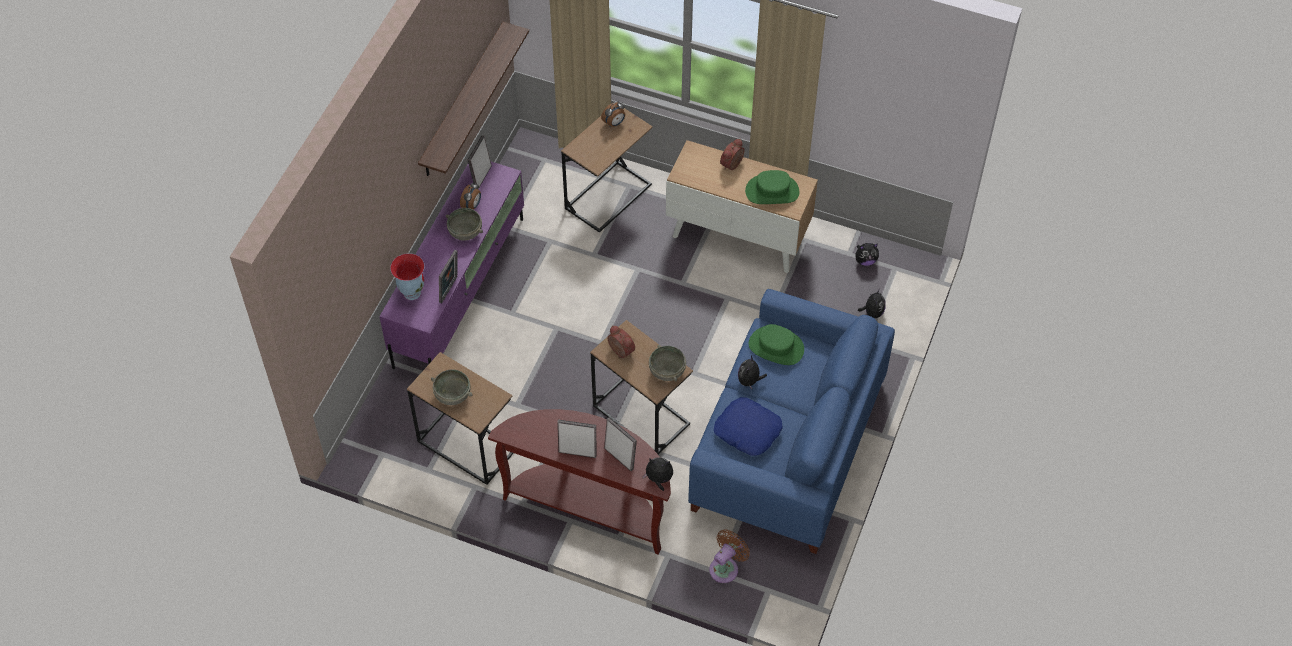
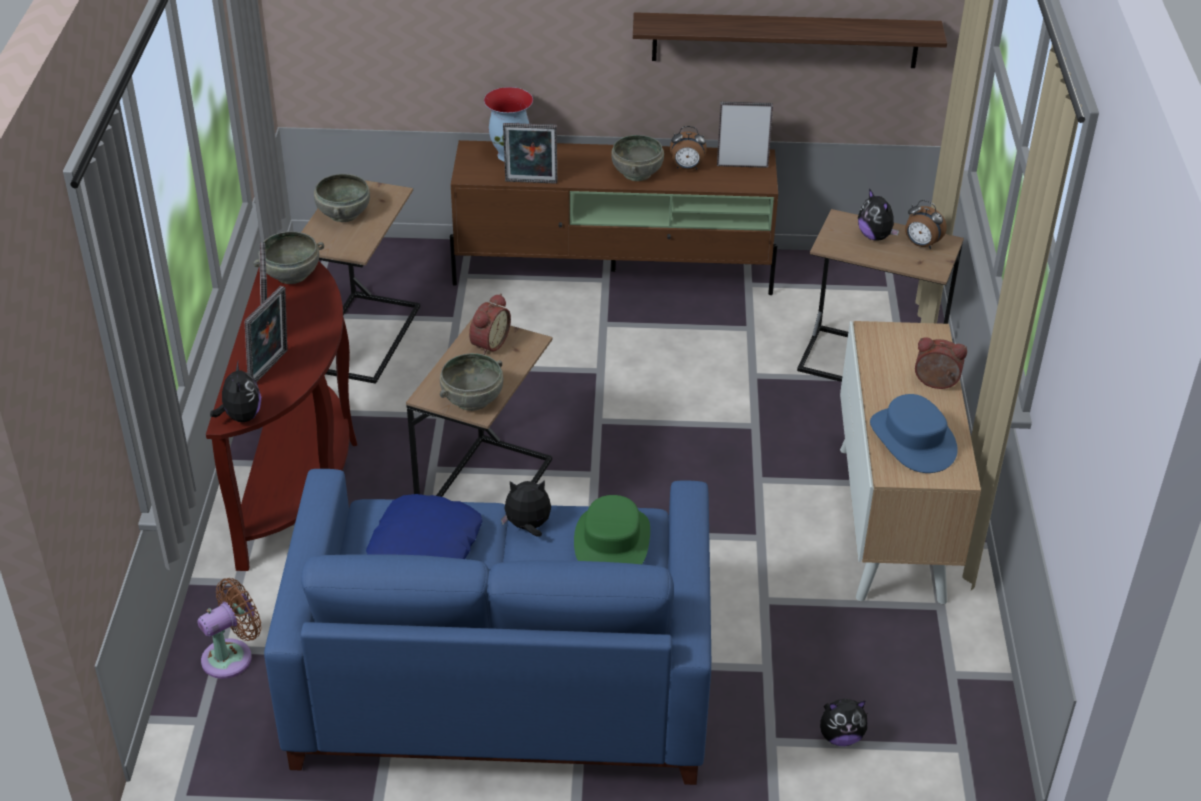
camera: 70 degrees right, 15 degrees down
(460, 290) = (615, 271): purple tv stand -> brown tv stand
(529, 430) = (291, 274): none -> grey bowl
(726, 567) = (232, 656): brown fan -> brown fan turned 60 degrees counterclockwise
(772, 191) = (913, 440): green hat -> blue hat
(865, 261) = (950, 700): plush toy -> plush toy (875, 236)

